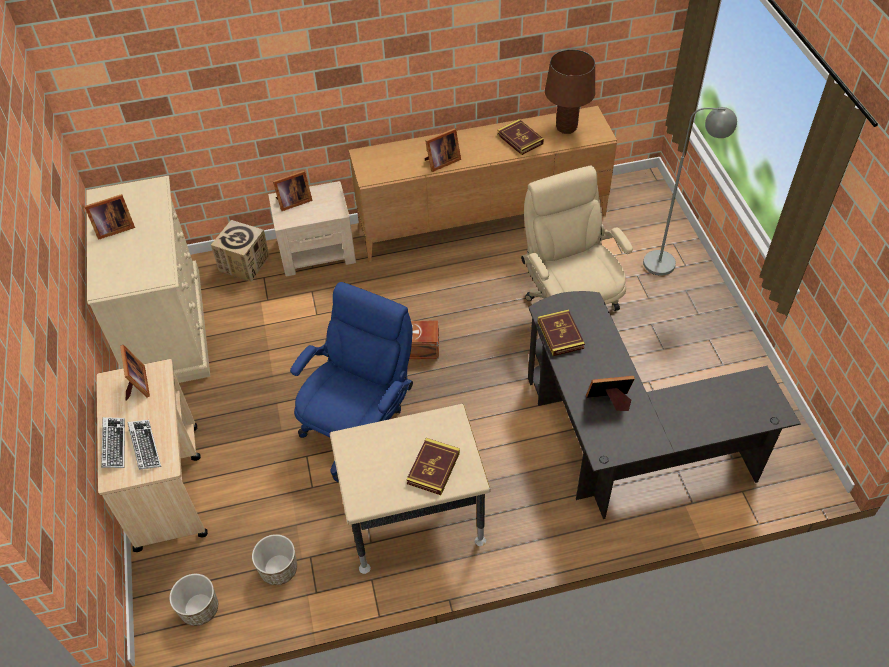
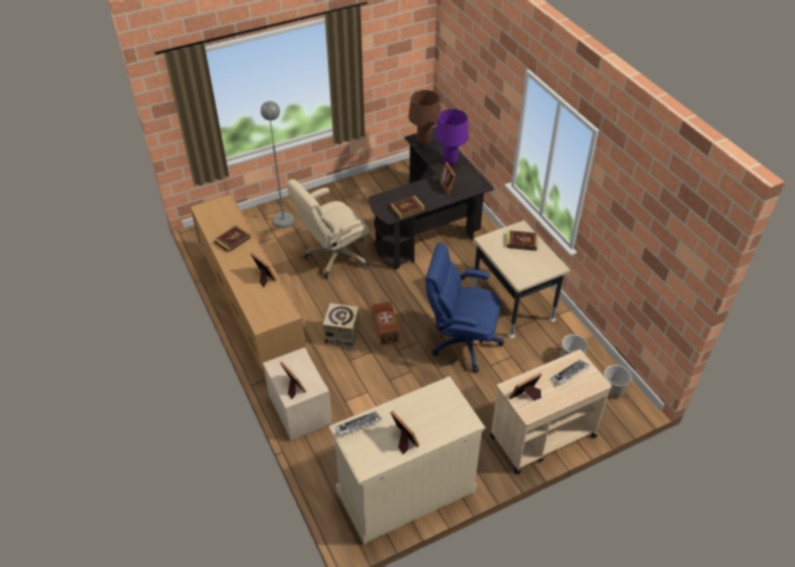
camera: 105 degrees left, 5 degrees down
(114, 445) = (576, 391): keyboard -> keyboard (359, 425)
(244, 263) = (322, 457): cardboard box -> cardboard box (342, 335)
(566, 127) = (217, 219): brown table lamp -> brown table lamp (424, 141)
(685, 420) = (450, 160): none -> purple table lamp

